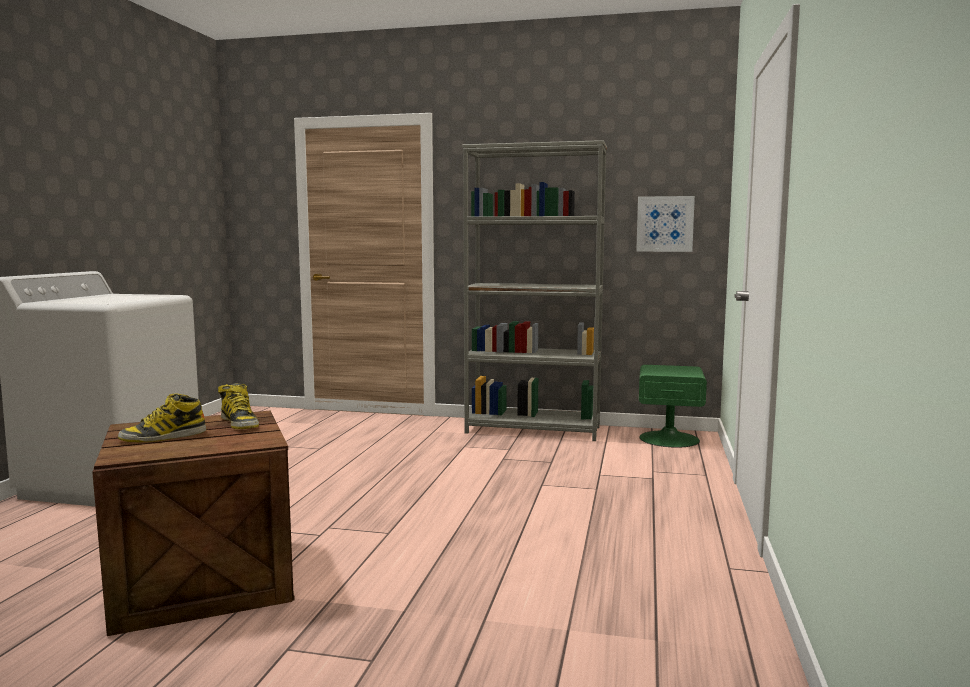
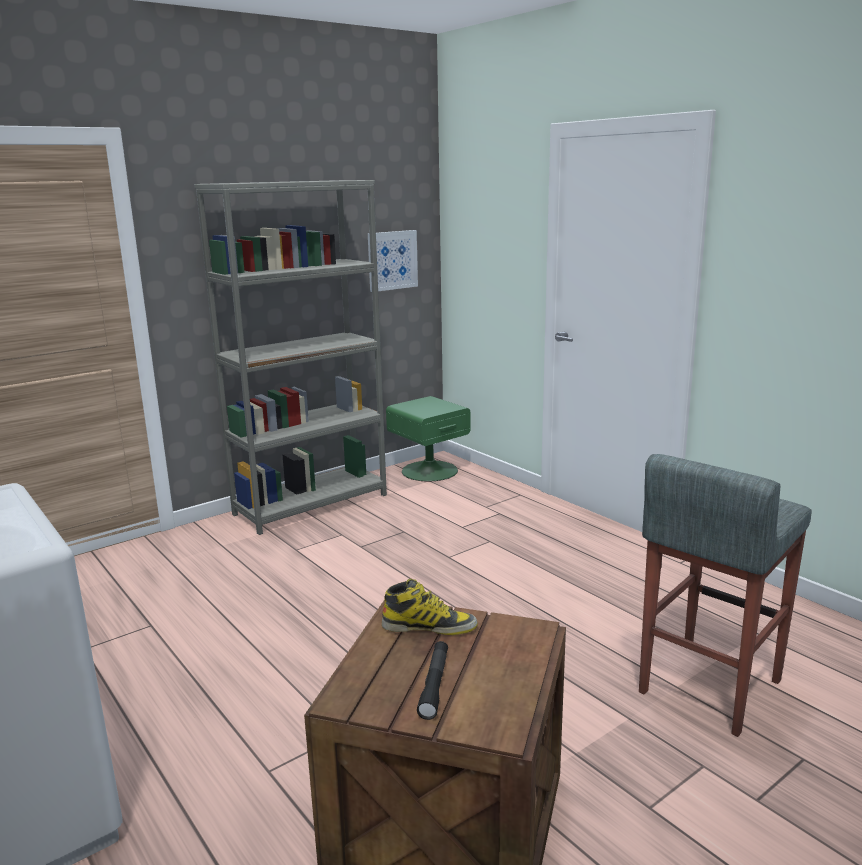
camera: 50 degrees left, 10 degrees up
(163, 437) = (434, 685): boot -> black flashlight
(506, 634) = (707, 686): none -> grey stool

